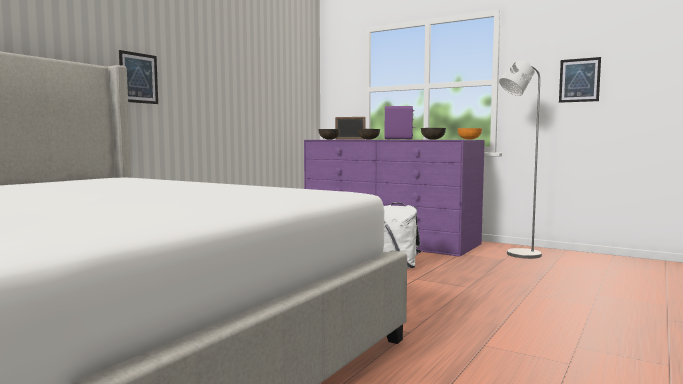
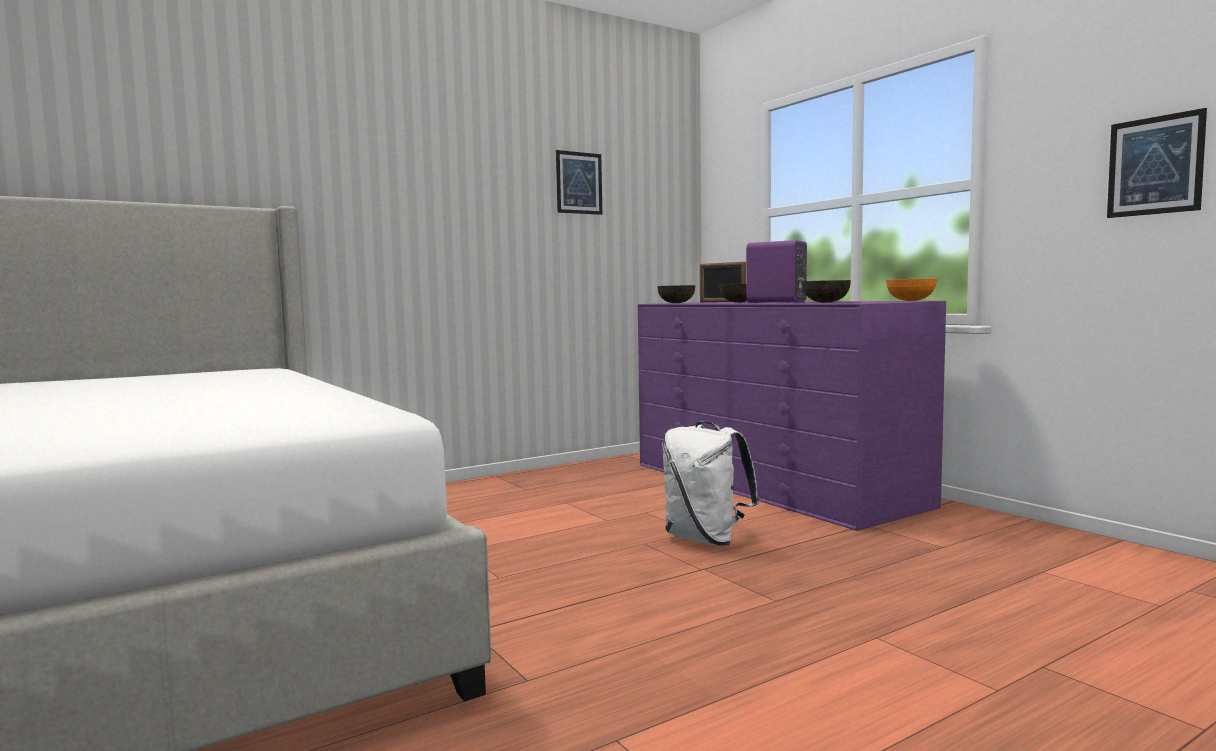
camera: 25 degrees right, 0 degrees up
(138, 78) = (339, 221): picture -> picture (579, 183)
(518, 255) = (987, 540): grey floor lamp -> none

